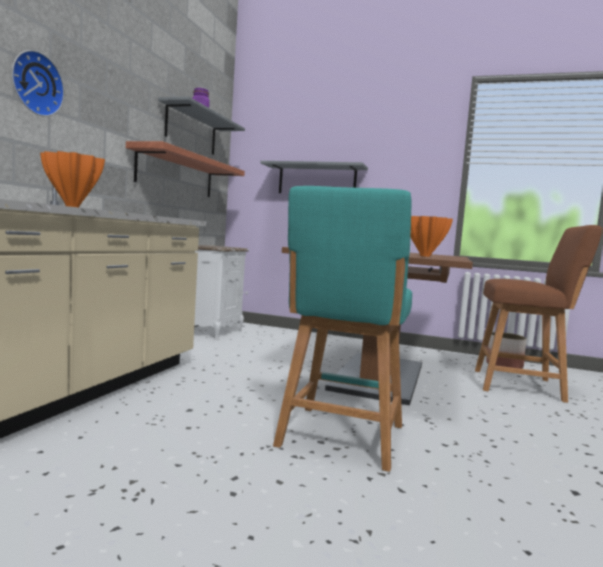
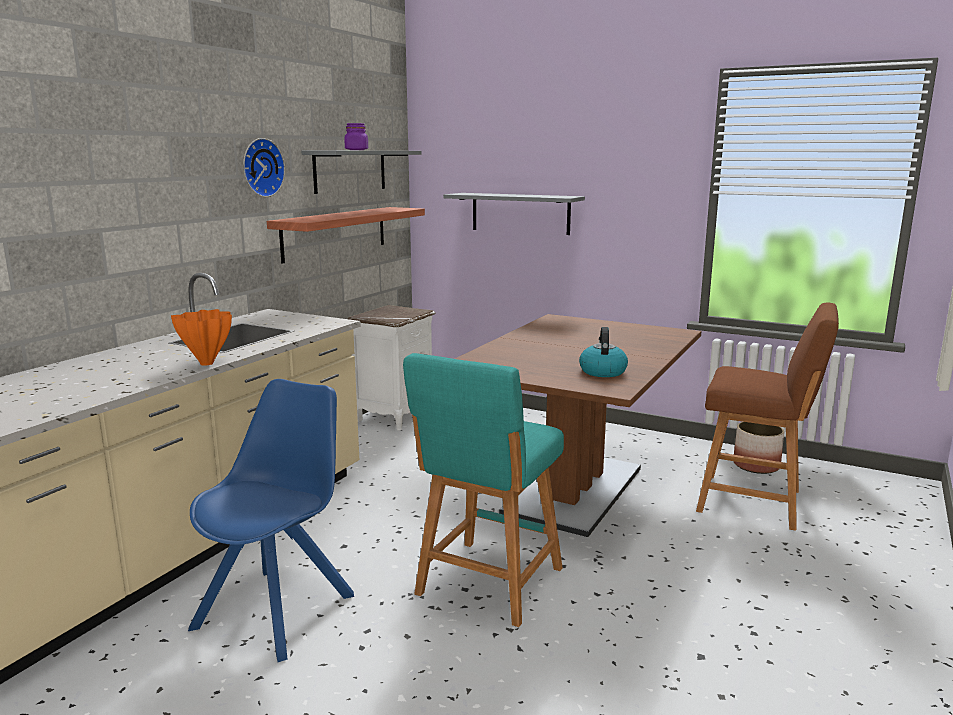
camera: 10 degrees right, 10 degrees up
(35, 84) = (159, 202): wall clock -> wall clock (261, 167)
(129, 460) = (278, 609): none -> blue chair
(426, 256) = (602, 371): orange vase -> kettle

